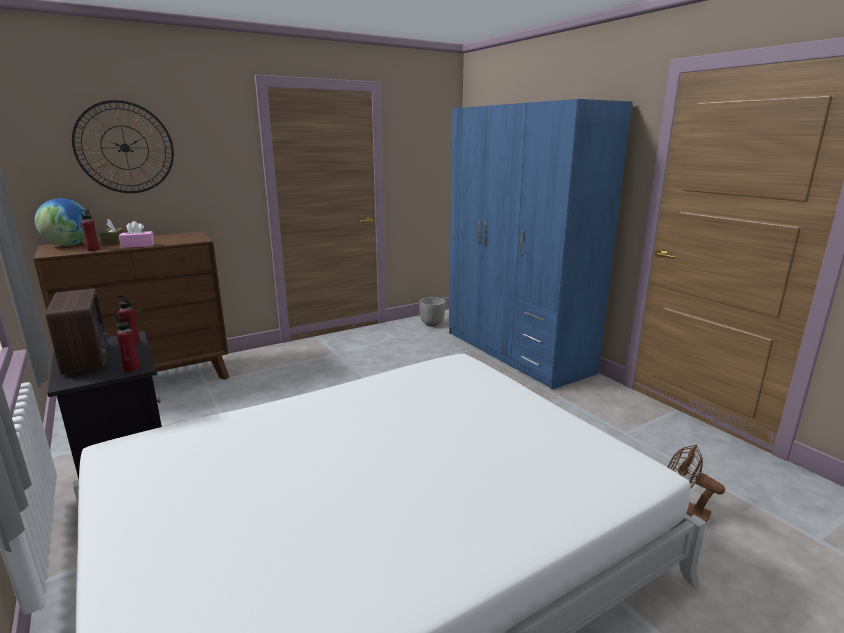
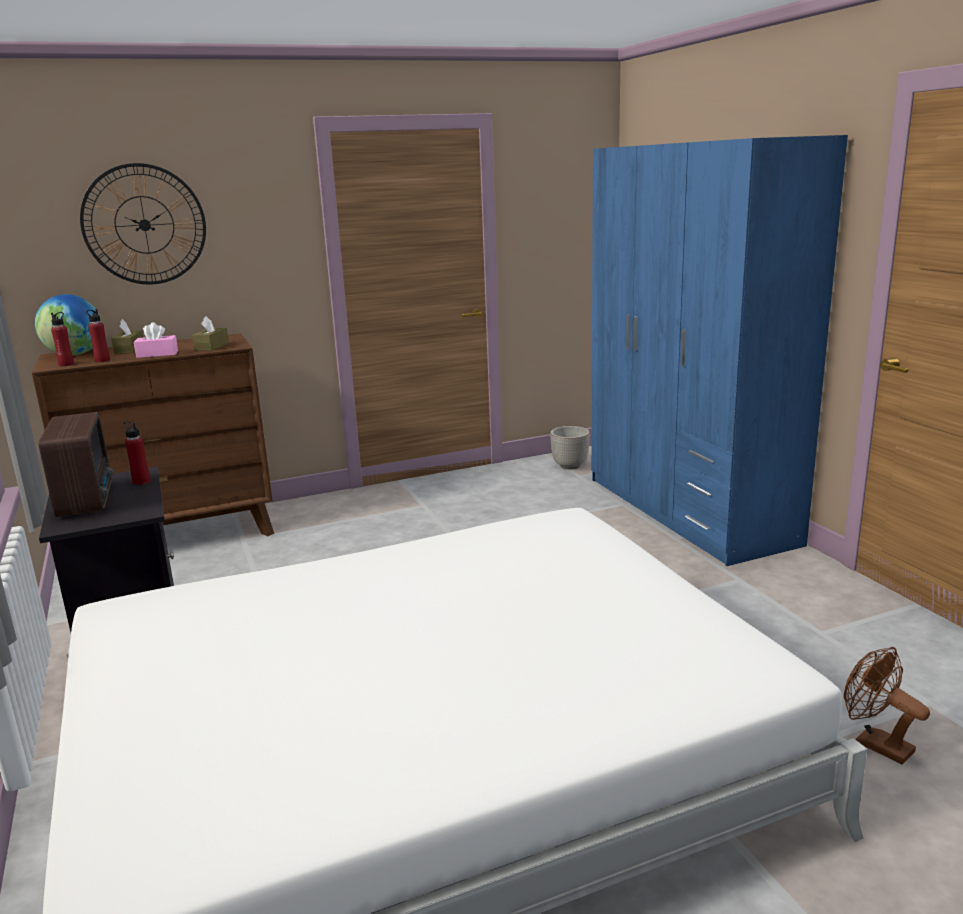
camera: 10 degrees right, 0 degrees up
(132, 368) = (136, 512): red bottle -> red bottle (66, 364)
(180, 240) = (211, 346): none -> brown tissue box

